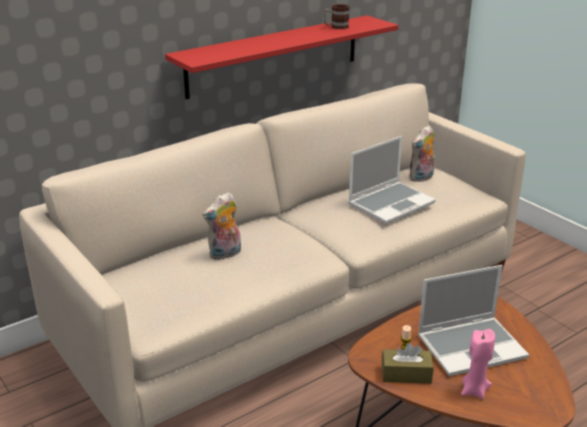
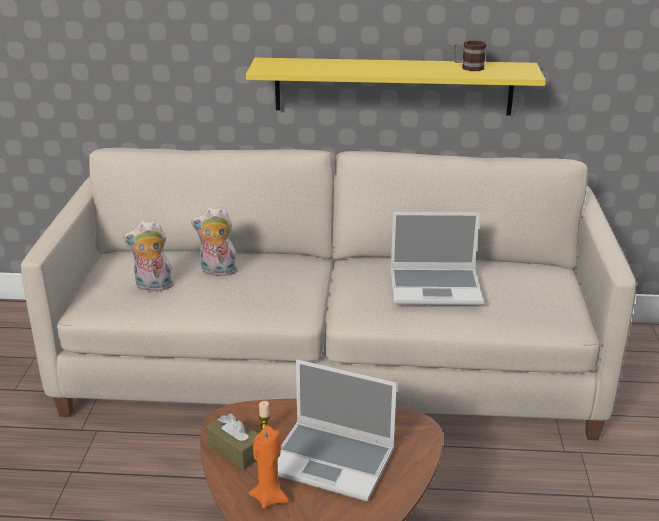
camera: 40 degrees right, 0 degrees up
(274, 56) = (393, 86): red shelf -> yellow shelf
(421, 178) = (522, 277): plush toy -> plush toy (153, 287)
(474, 390) = (269, 498): pink candle -> orange candle

